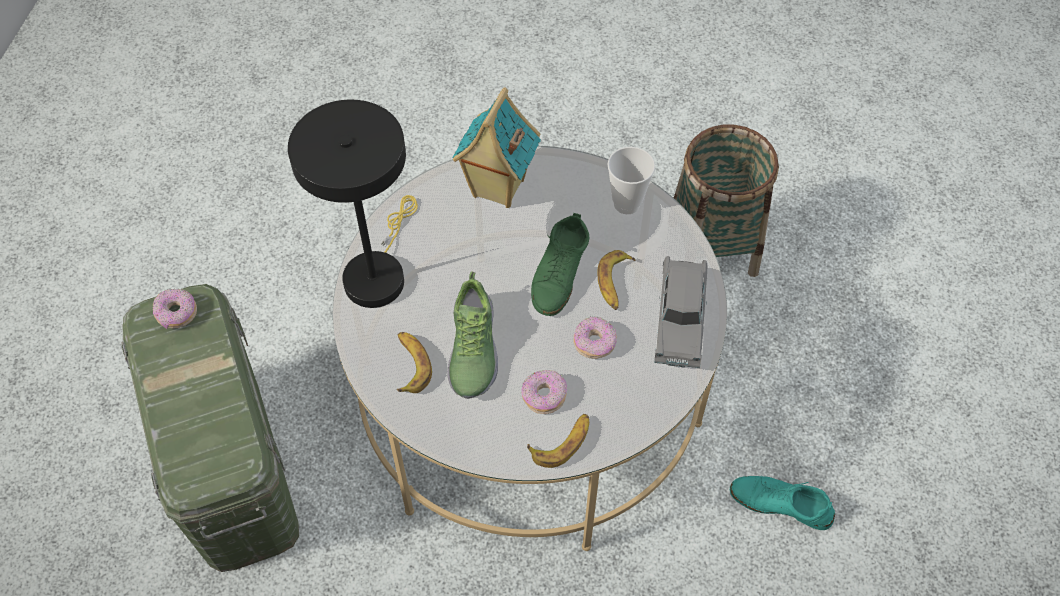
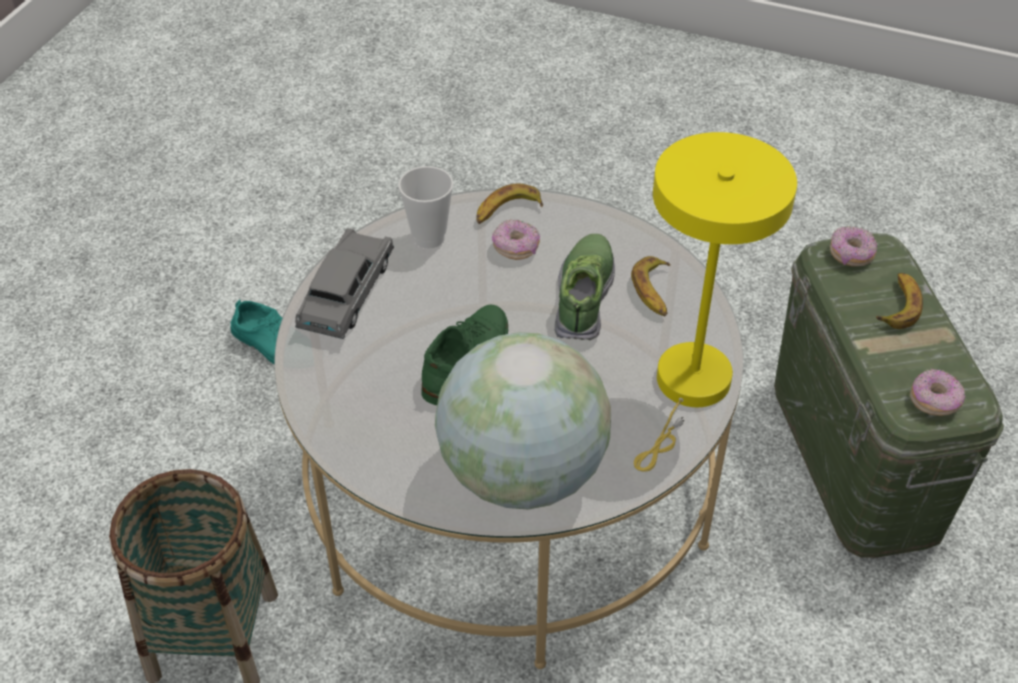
camera: 170 degrees left, 10 degrees down
(377, 272) = (689, 390): black table lamp -> yellow table lamp
(497, 189) = (523, 473): toy house -> globe
(594, 343) = (448, 286): donut -> donut (851, 255)
(614, 283) = (405, 340): banana -> banana (899, 305)
(626, 203) = (356, 430): cup -> cup (429, 238)

